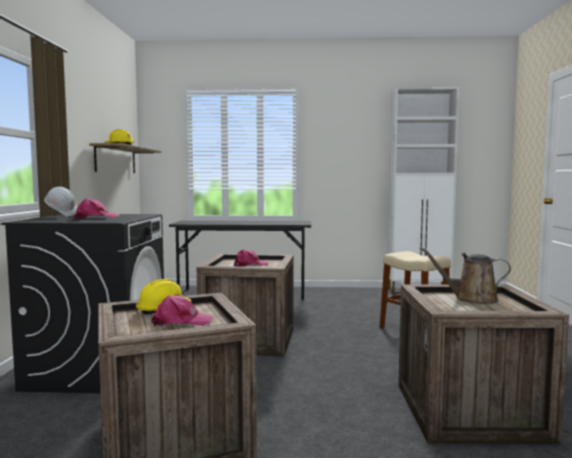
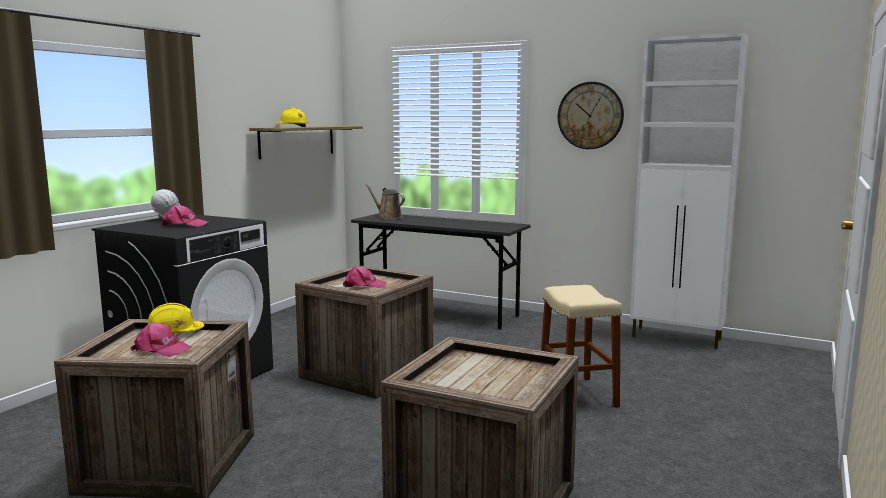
camera: 25 degrees right, 5 degrees up
(348, 142) = (590, 115): none -> wall clock
(471, 299) = (495, 369): brown watering can -> brown watering can (388, 217)

